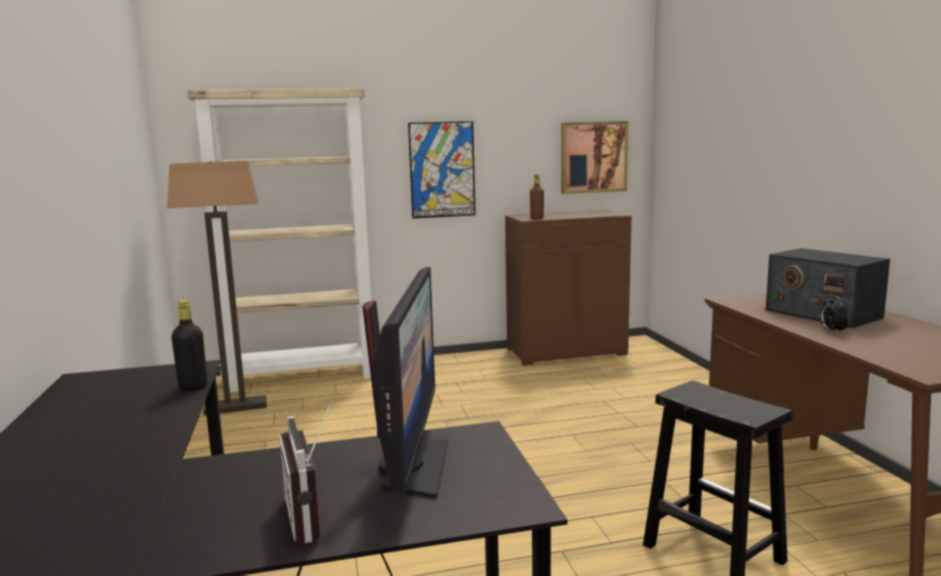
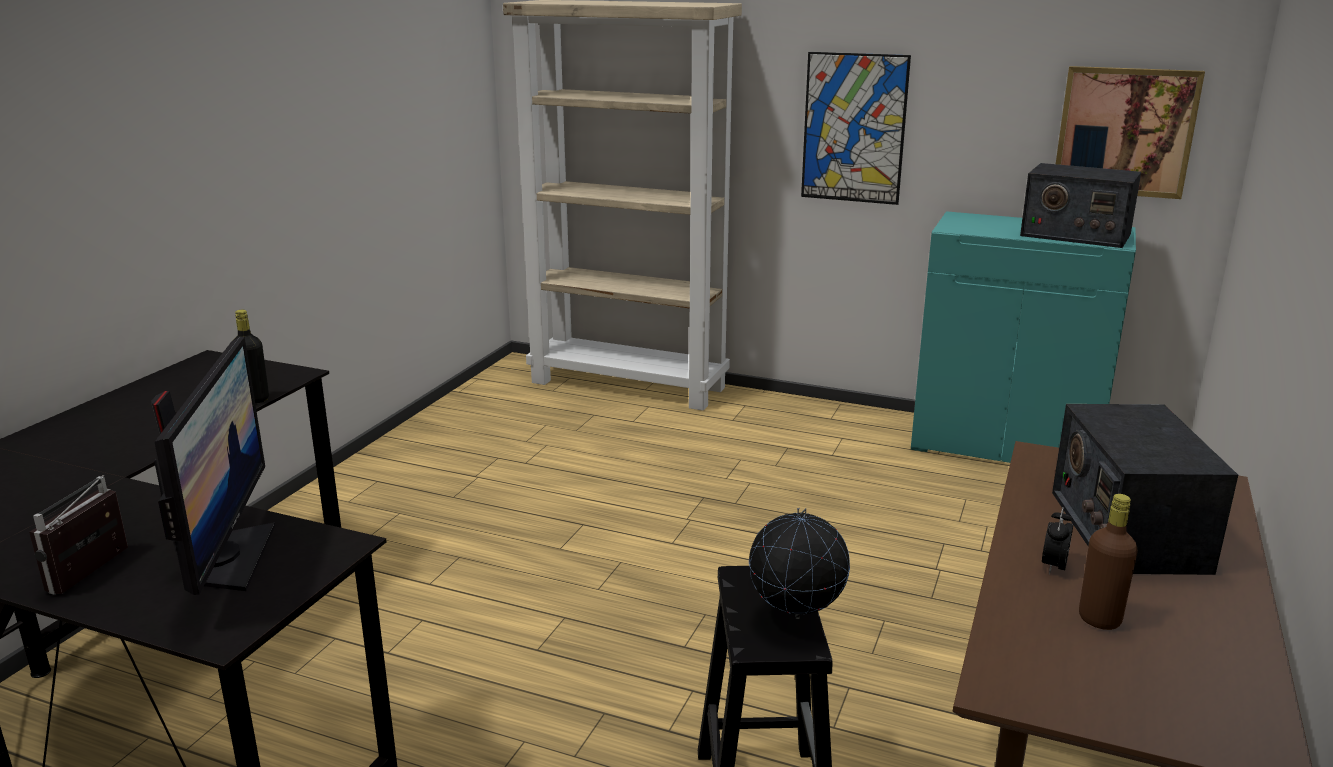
camera: 35 degrees right, 10 degrees up
(236, 407) = (519, 405): floor lamp -> none
(412, 468) = (228, 558): monitor -> monitor turned 45 degrees counterclockwise
(537, 218) = (966, 230): brown bottle -> brown bottle (1099, 619)
(566, 351) = (1006, 445): brown cabinet -> turquoise cabinet
(590, 214) = (1074, 235): none -> radio
(738, 401) = (795, 617): none -> globe

